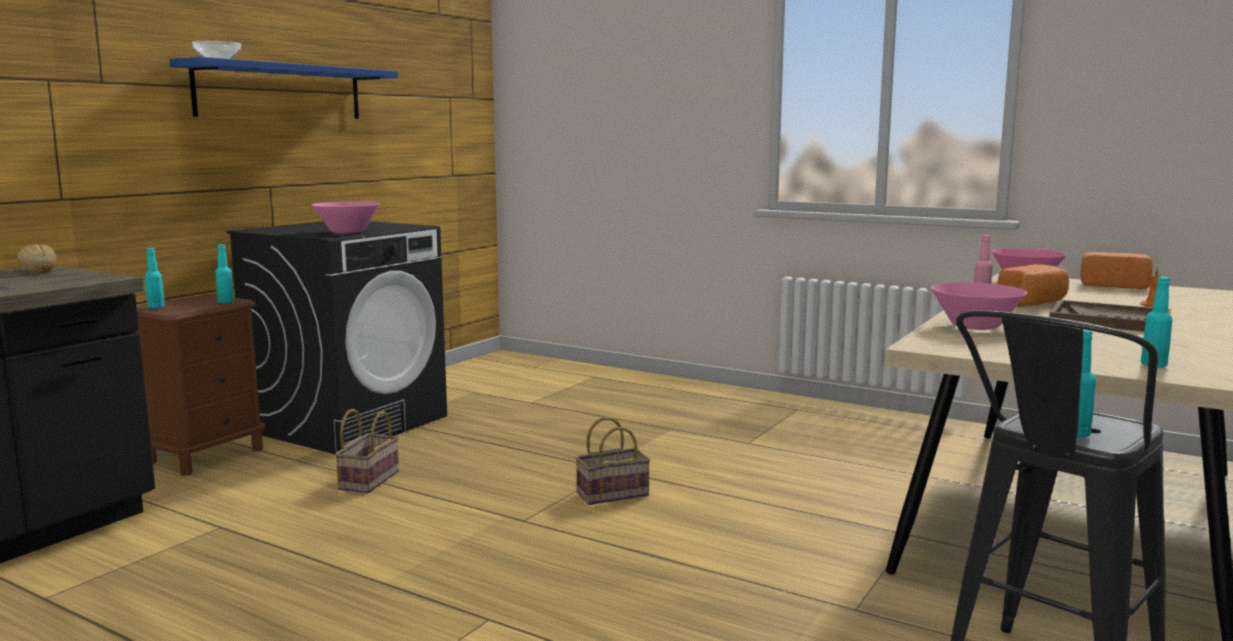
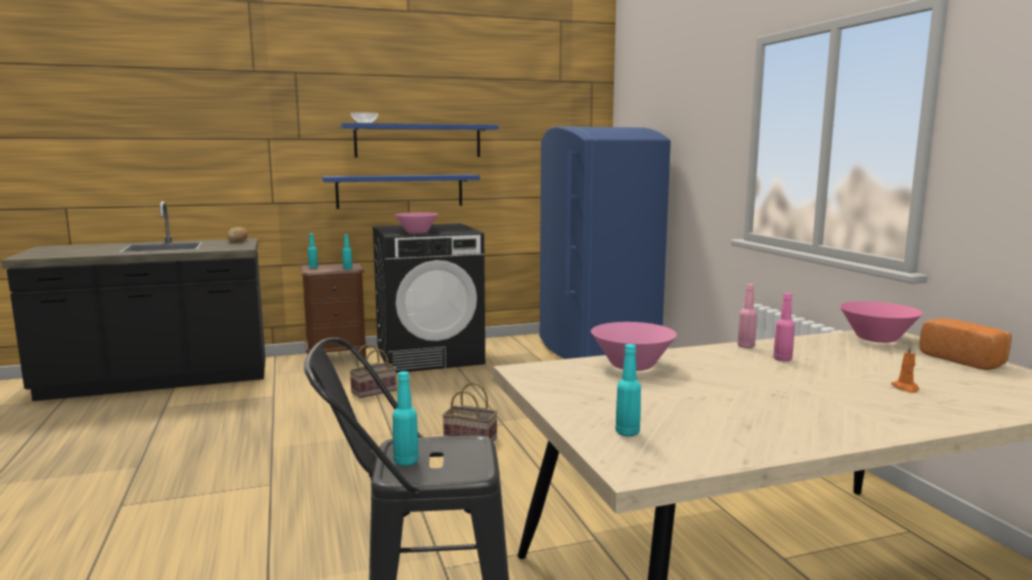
camera: 40 degrees right, 0 degrees up
(260, 172) = (400, 191): none -> blue shelf
(540, 374) = (595, 349): none -> blue fridge
(1034, 303) = (782, 359): bread -> pink bottle
(1110, 320) = (784, 389): brown tray -> none

